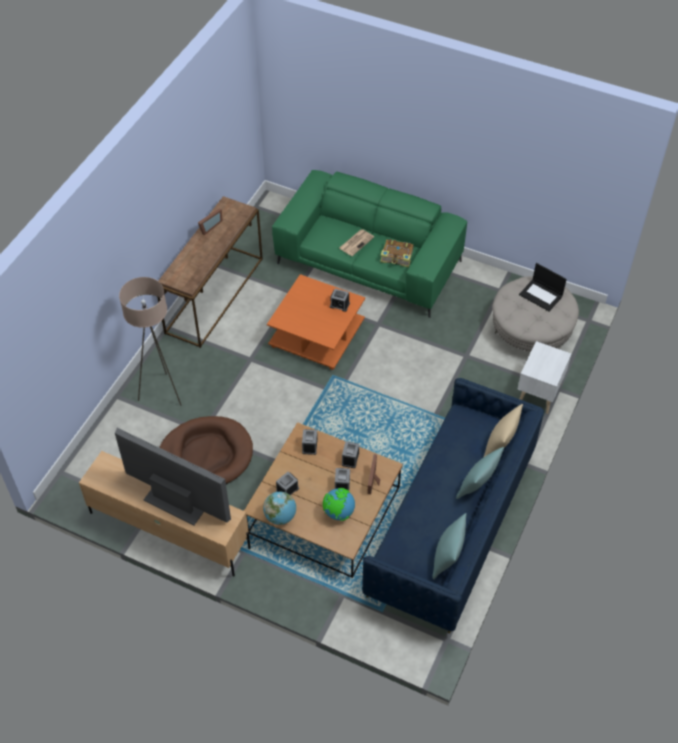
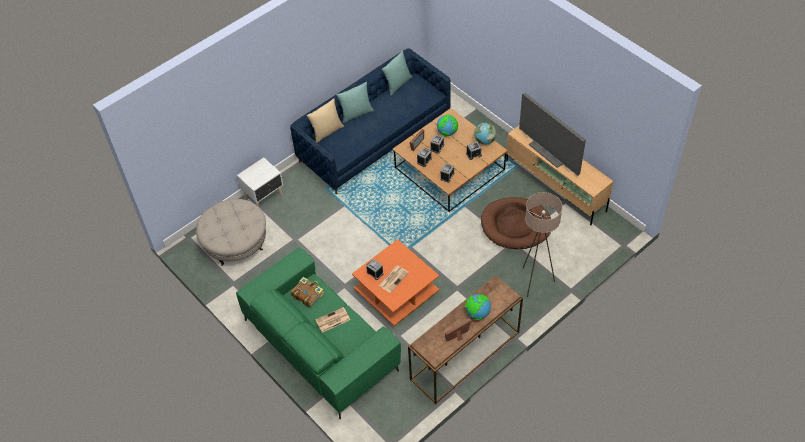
camera: 155 degrees left, 0 degrees up
(198, 251) = (477, 313): none -> globe
(315, 305) = (393, 278): none -> newspaper
(541, 295) = (221, 228): laptop -> none

